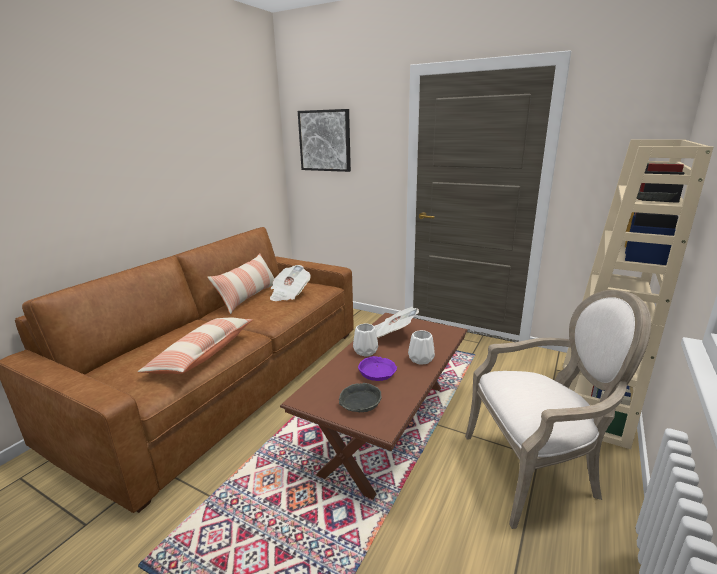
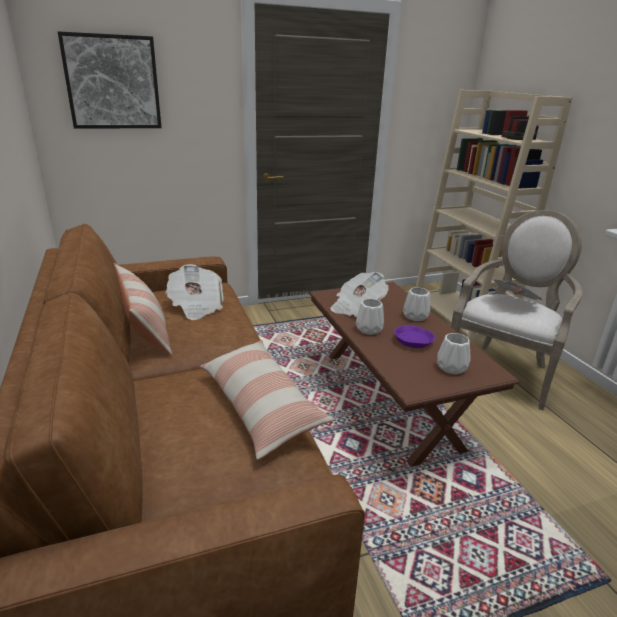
camera: 50 degrees left, 5 degrees up
(359, 403) = (451, 368): grey bowl -> white vase
(540, 391) = (515, 303): none -> newspaper

